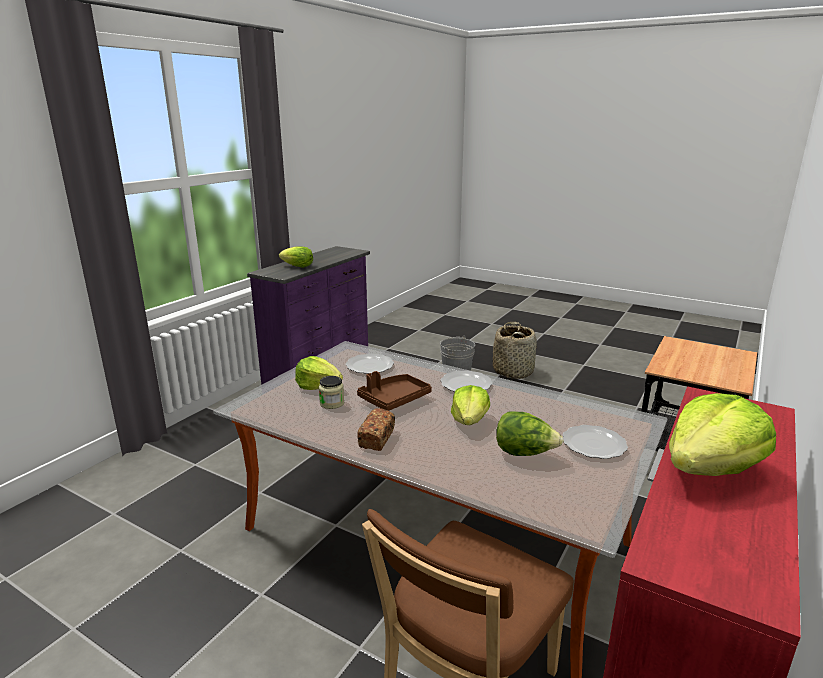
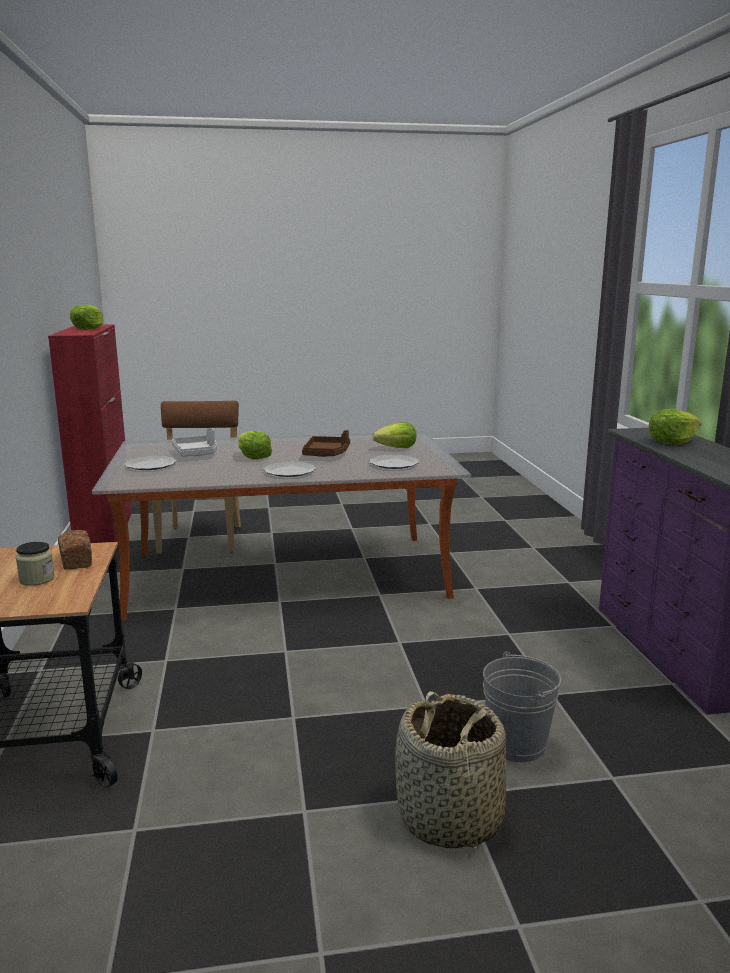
camera: 140 degrees right, 5 degrees down
(332, 403) = (363, 445): jar -> jar (37, 579)
(377, 438) = (298, 441): bread -> bread (76, 560)
(524, 453) = (196, 453): lettuce -> grey tray

